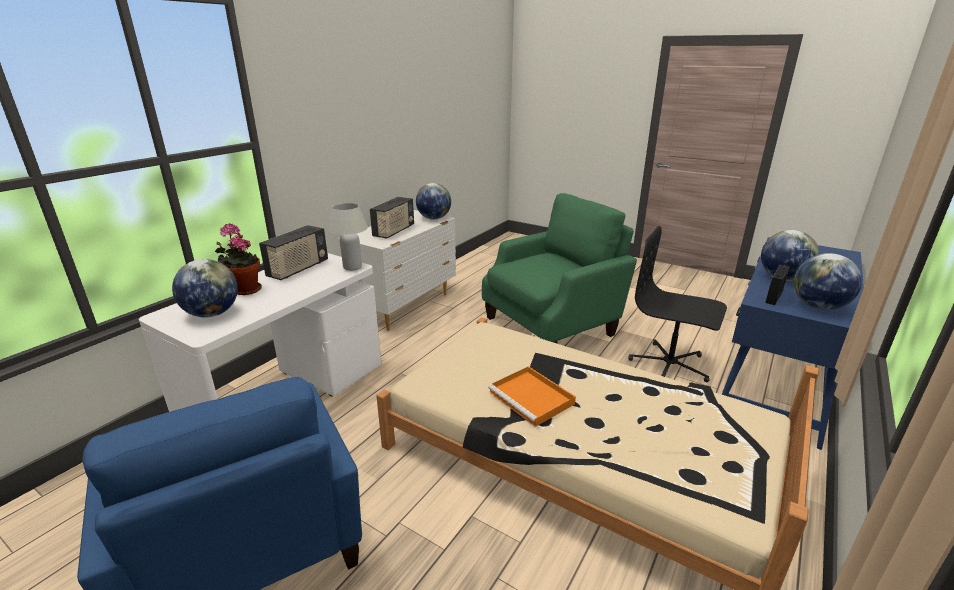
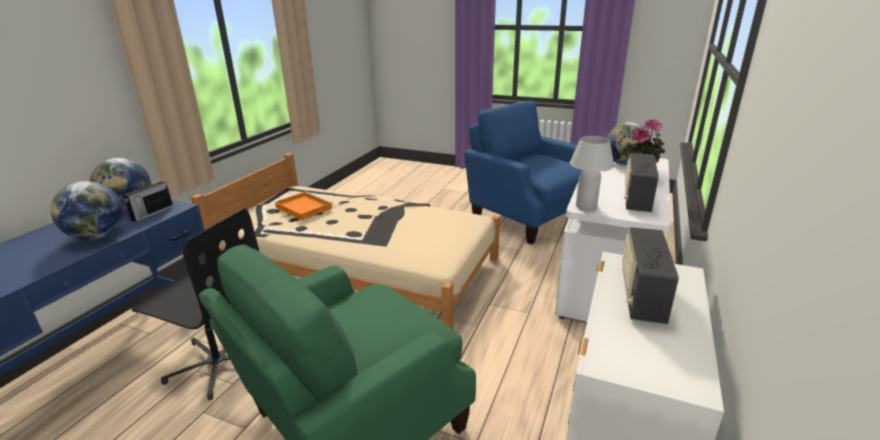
camera: 170 degrees right, 0 degrees up
(434, 218) = (620, 361): globe -> none
(532, 398) = (389, 214): orange tray -> orange tray (303, 207)

